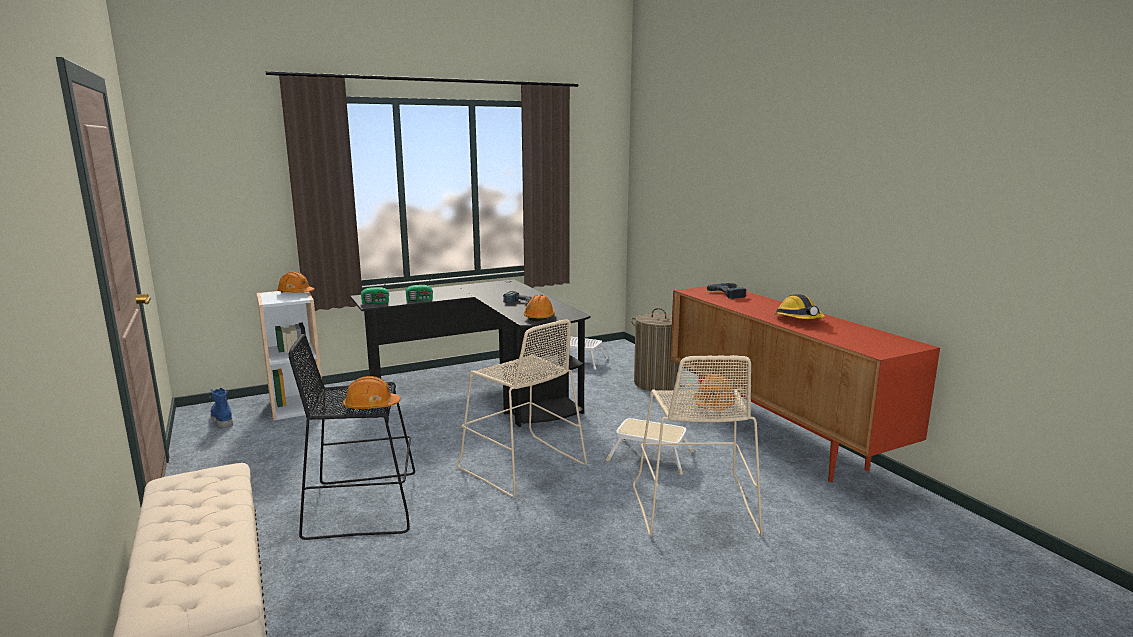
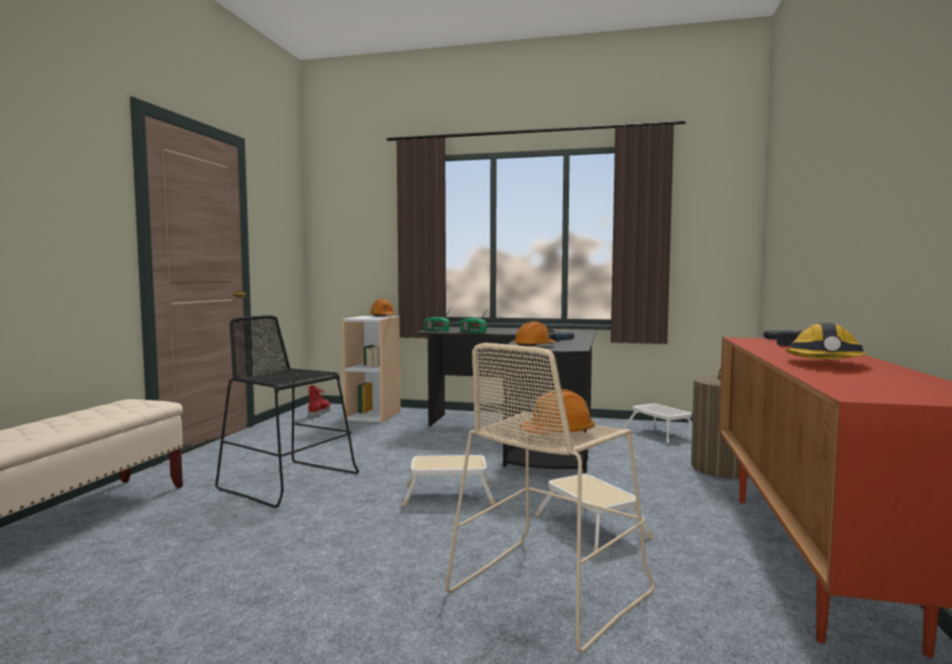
camera: 40 degrees right, 10 degrees down
(222, 419) = (318, 413): blue boot -> red boot
(371, 406) = (280, 379): orange hard hat -> none
(521, 465) = (448, 493): beige stool -> beige step ladder

